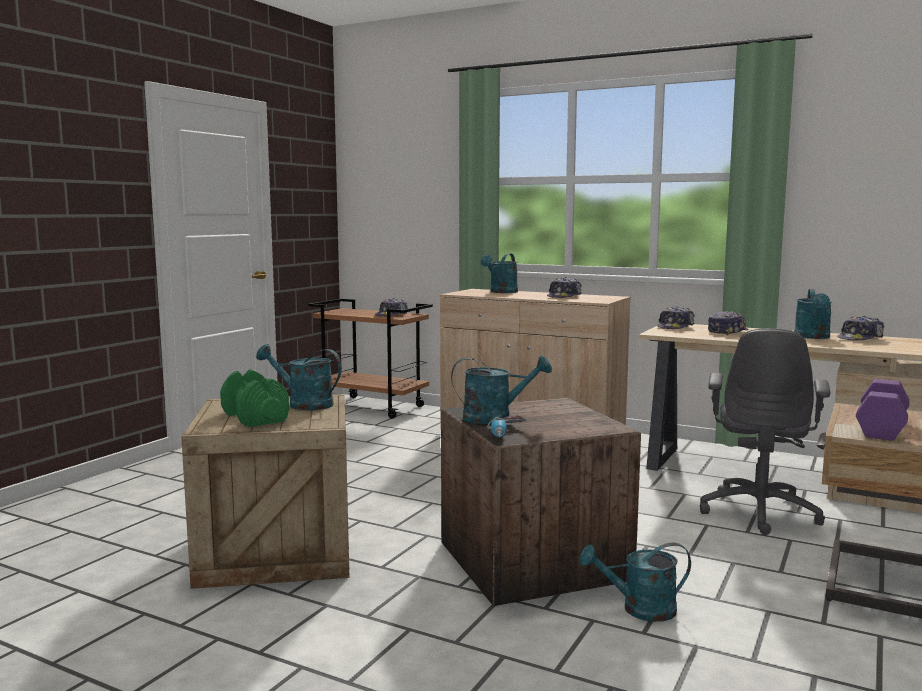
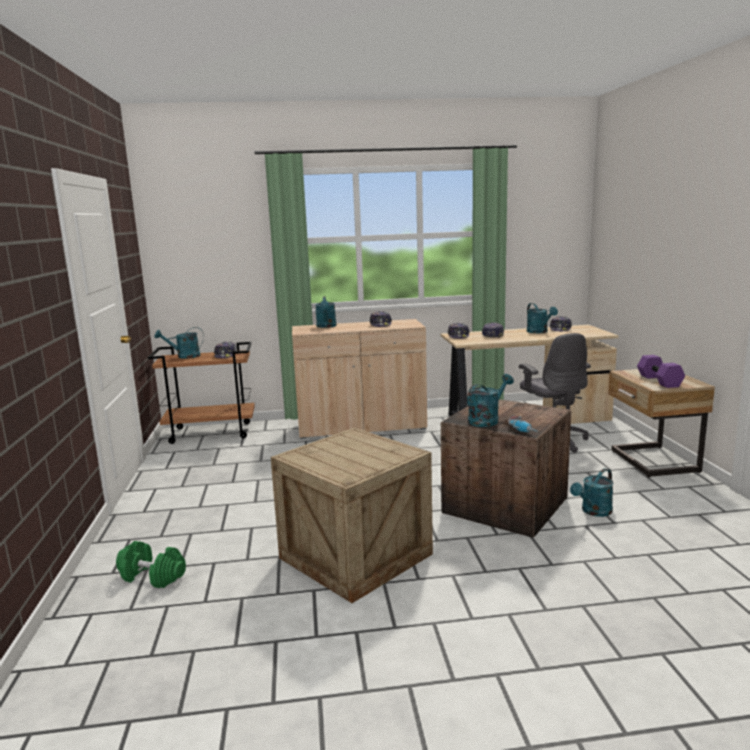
camera: 35 degrees left, 5 degrees up
(254, 417) = (350, 460): green dumbbell -> green dumbbell (152, 577)
(303, 404) = (352, 442): turquoise watering can -> turquoise watering can (184, 356)

